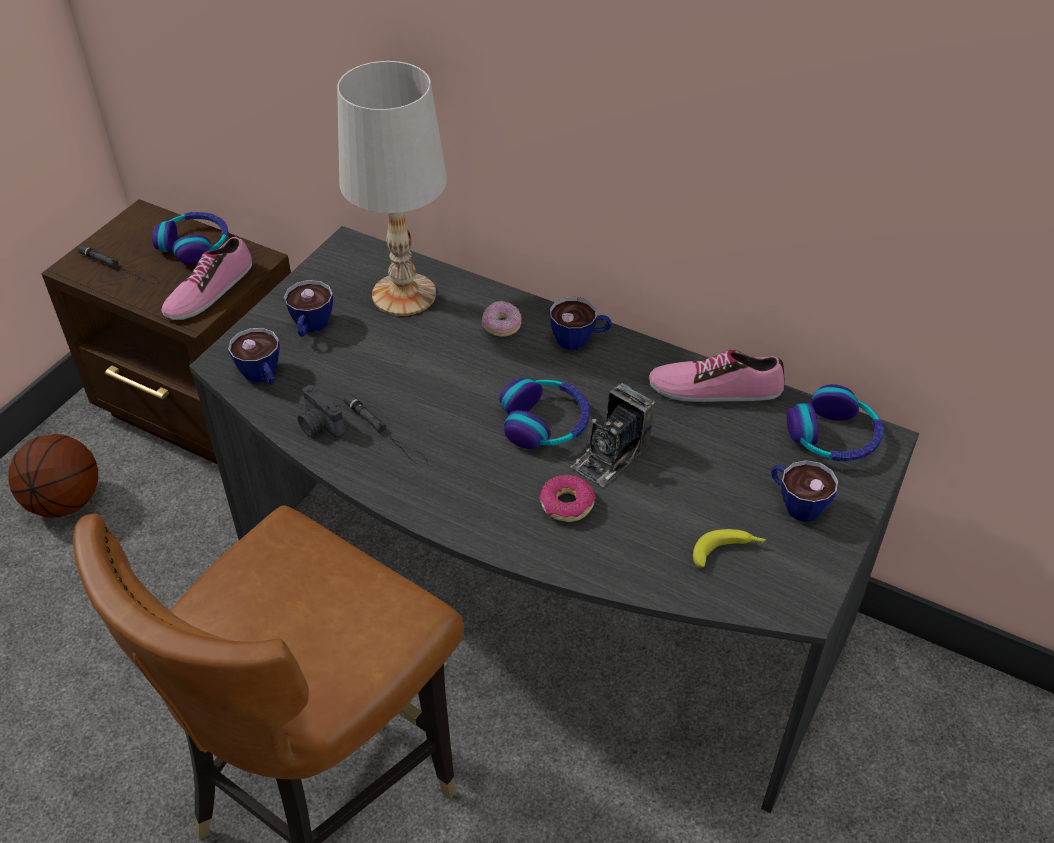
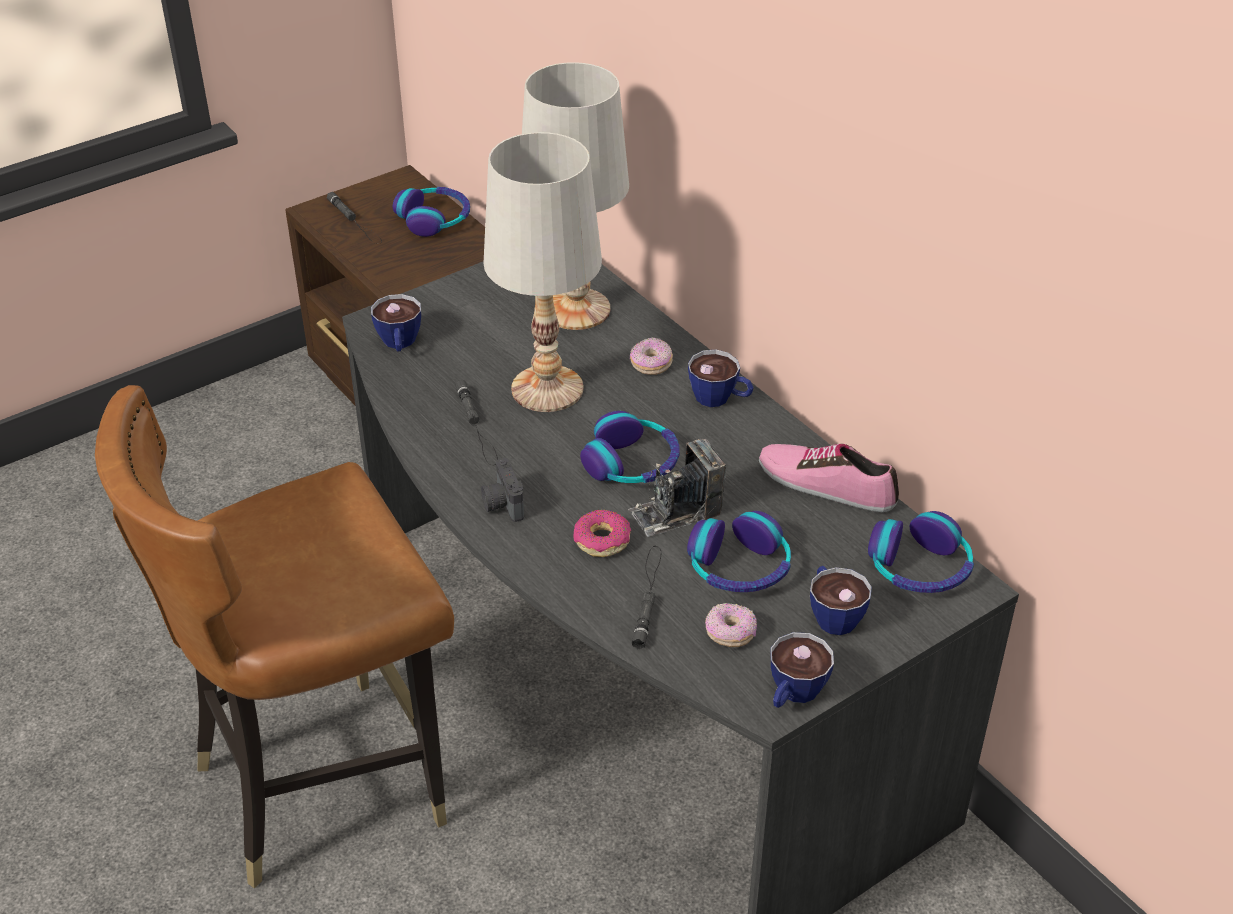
camera: 25 degrees right, 5 degrees down
(65, 501) = (244, 439): basketball -> none
(209, 290) = (421, 264): shoe -> none
(310, 327) = (470, 314): cup -> cup (793, 694)
(319, 426) = (421, 402): camera -> camera (502, 504)
(426, 378) = (547, 389): none -> white table lamp
(638, 543) = (647, 596): none -> black flashlight
(695, 488) = (739, 567): none -> headphones
(728, 551) = (730, 633): banana -> donut

